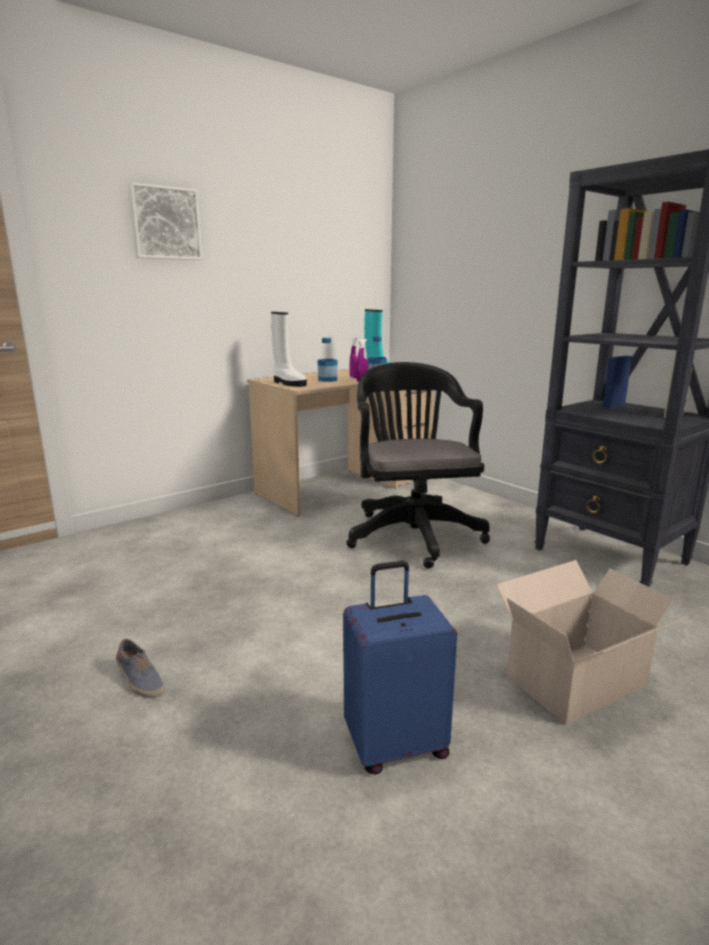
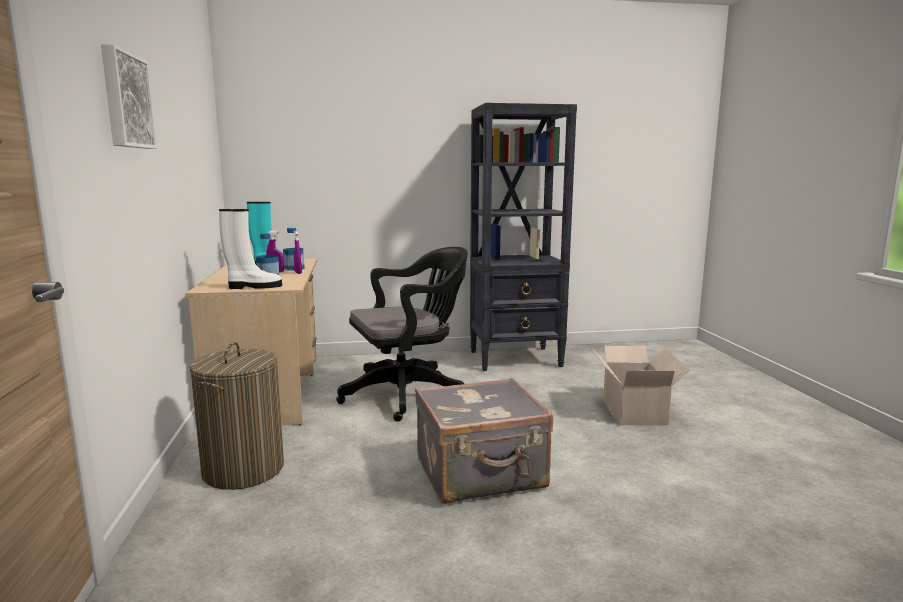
camera: 60 degrees left, 5 degrees down
(139, 680) = (532, 556): shoe -> none
(210, 523) = (243, 469): none -> laundry basket
(277, 614) = (481, 474): none -> grey suitcase
(395, 744) = (664, 472): blue suitcase -> none
(412, 533) = (408, 394): black office chair -> black office chair turned 135 degrees clockwise

